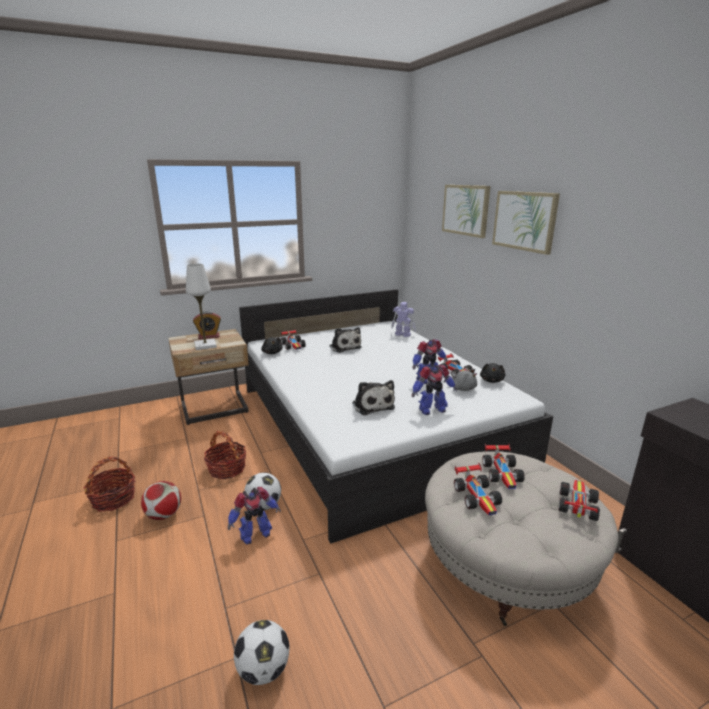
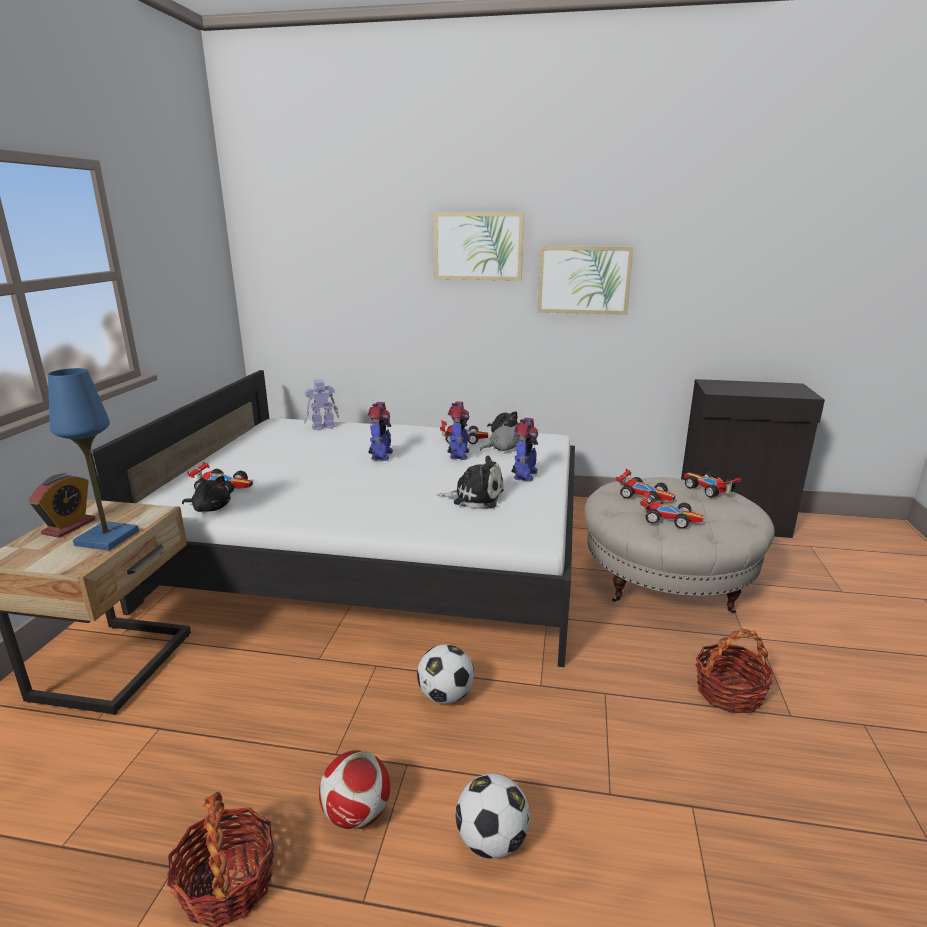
camera: 55 degrees left, 0 degrees up
(205, 345) = (107, 538): white table lamp -> blue table lamp
(227, 469) = (317, 705): basket -> basket (729, 692)
(255, 534) = (496, 723): toy robot -> toy robot (381, 455)
(263, 669) = (719, 786): football -> football (492, 841)
(344, 347) = (294, 463): plush toy -> none
(465, 210) = (373, 240): picture -> picture (584, 280)

